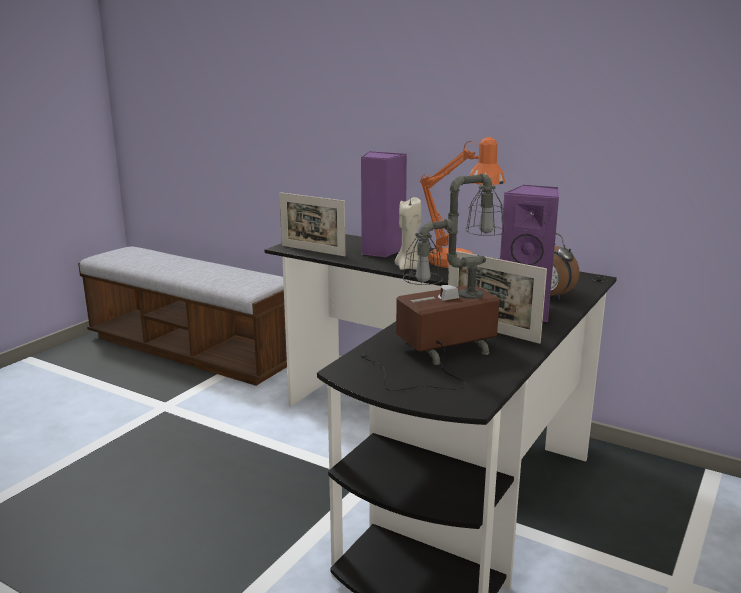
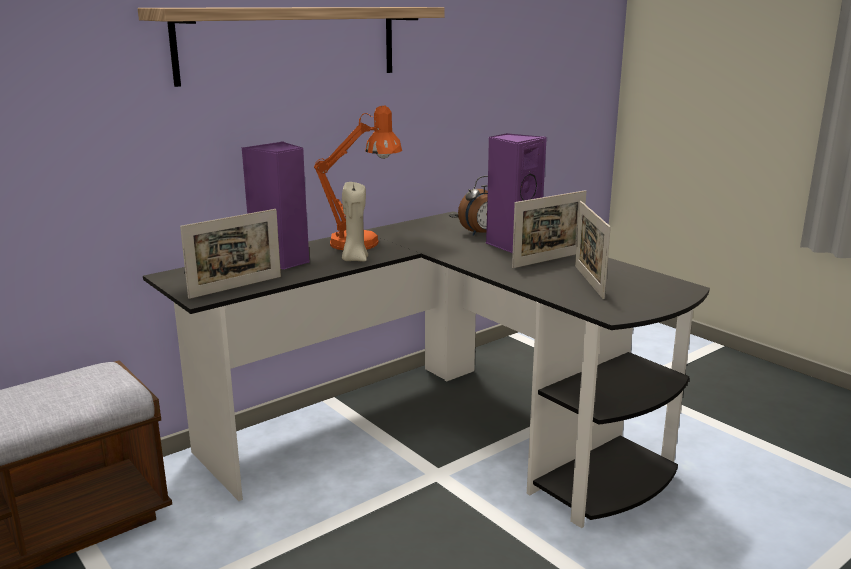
camera: 70 degrees left, 0 degrees up
(438, 354) = (588, 281): table lamp -> picture frame
(448, 71) = (290, 43): none -> shelf

